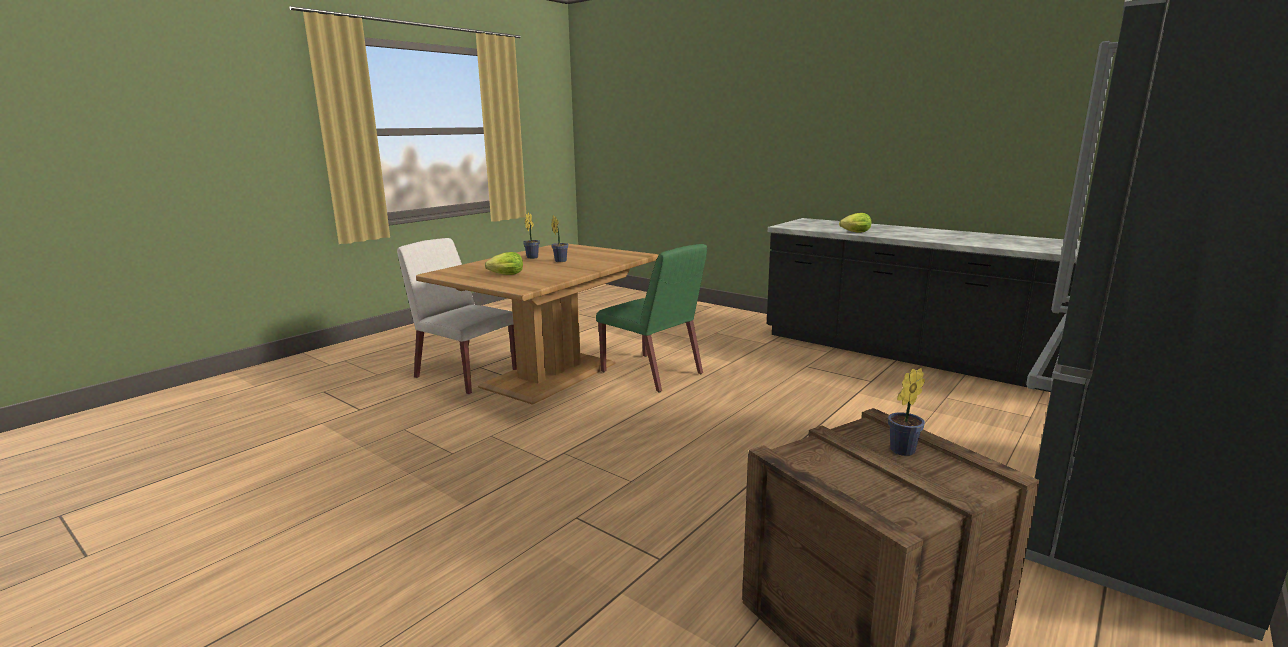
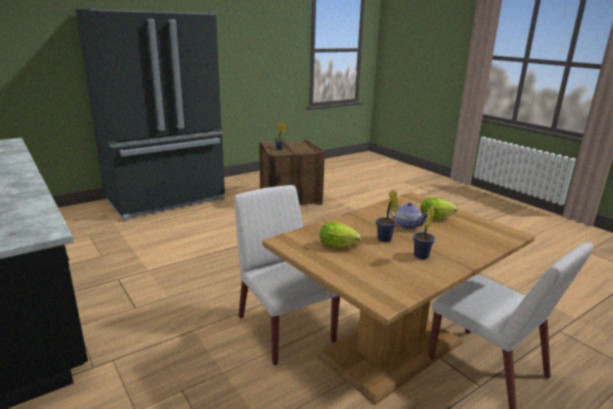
camera: 165 degrees left, 5 degrees up
(538, 269) = (407, 225): none -> teapot
(652, 373) = (284, 328): green chair -> white chair
(854, 232) = (37, 198): lettuce -> lettuce (339, 246)

